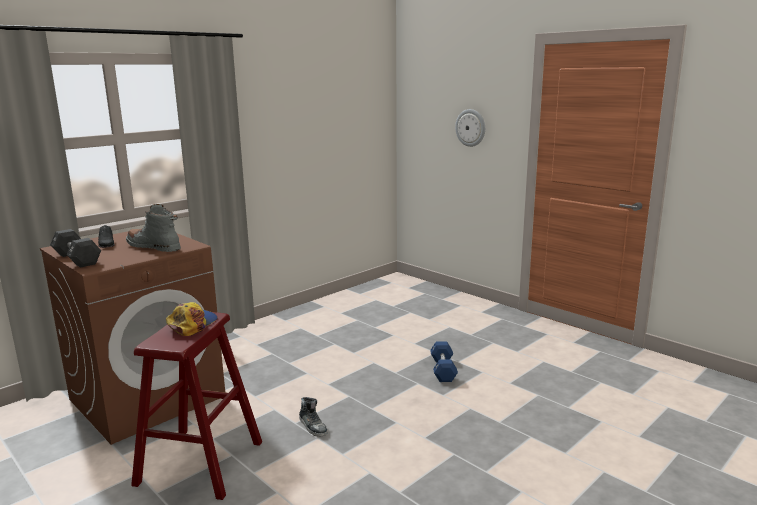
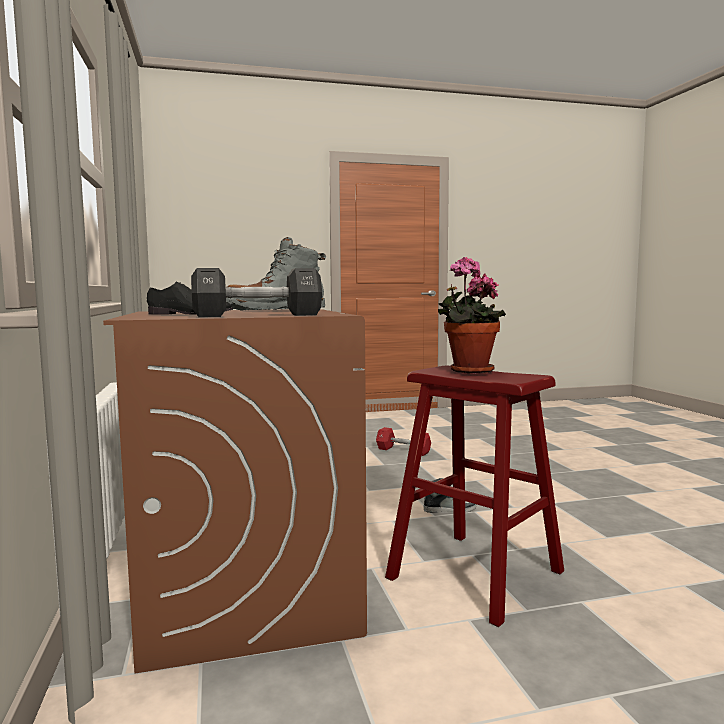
camera: 60 degrees left, 10 degrees down
(192, 324) = (467, 371): cap -> potted plant
(443, 370) = (403, 451): blue dumbbell -> red dumbbell
(470, 127) = (262, 239): wall clock -> none

